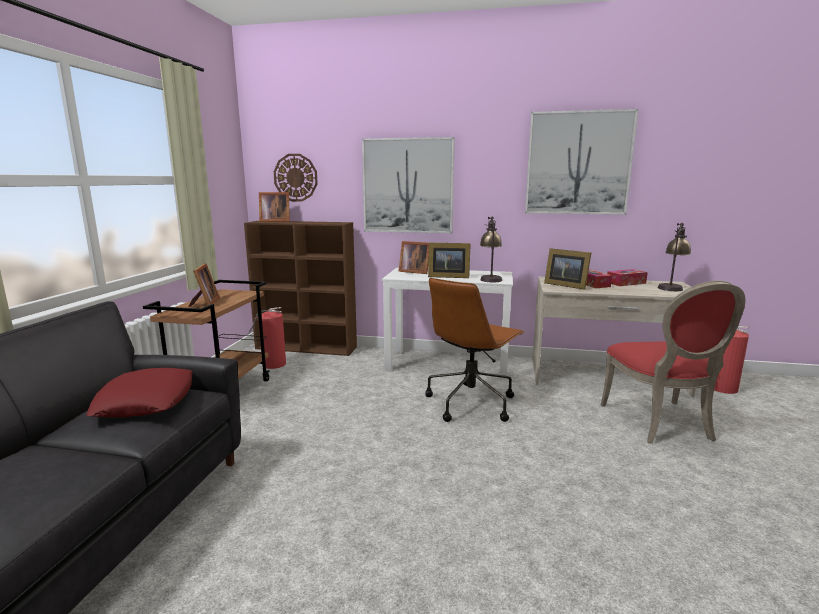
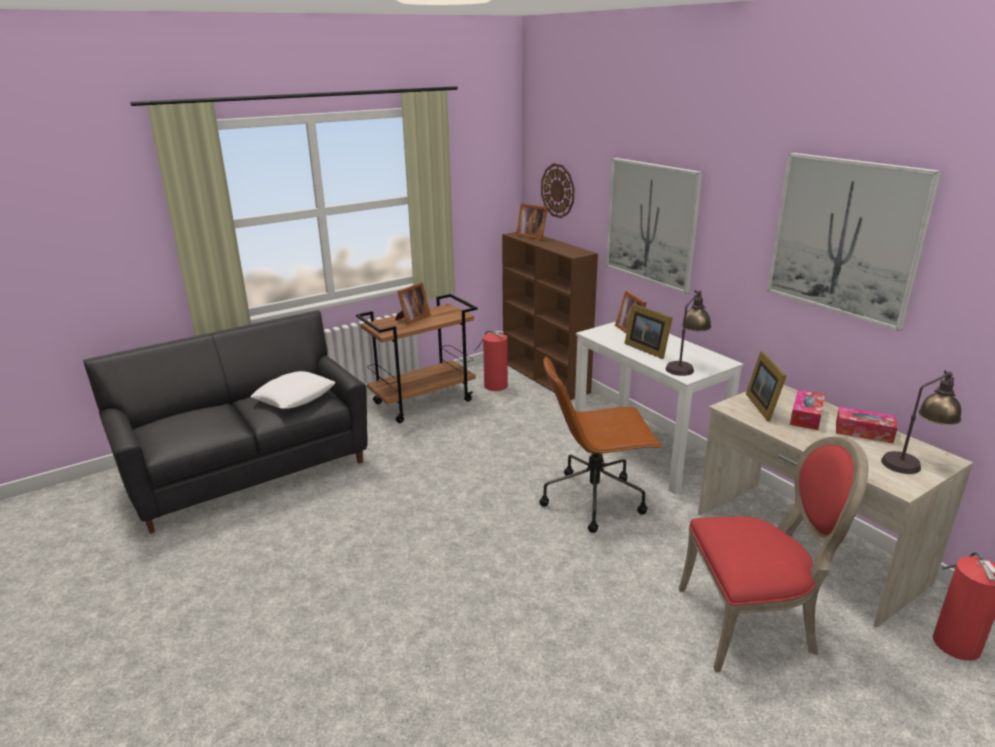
camera: 45 degrees right, 10 degrees up
(146, 401) = (295, 396): red pillow -> white pillow
(660, 423) = (752, 624): red chair -> red chair turned 135 degrees counterclockwise

